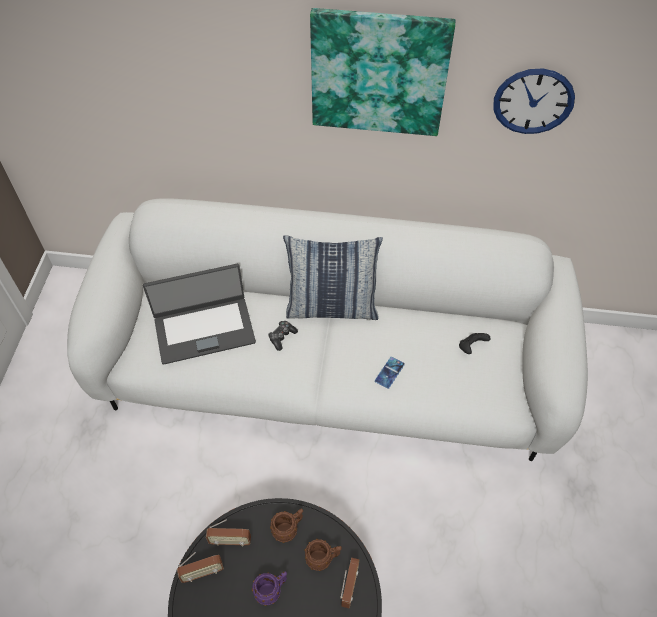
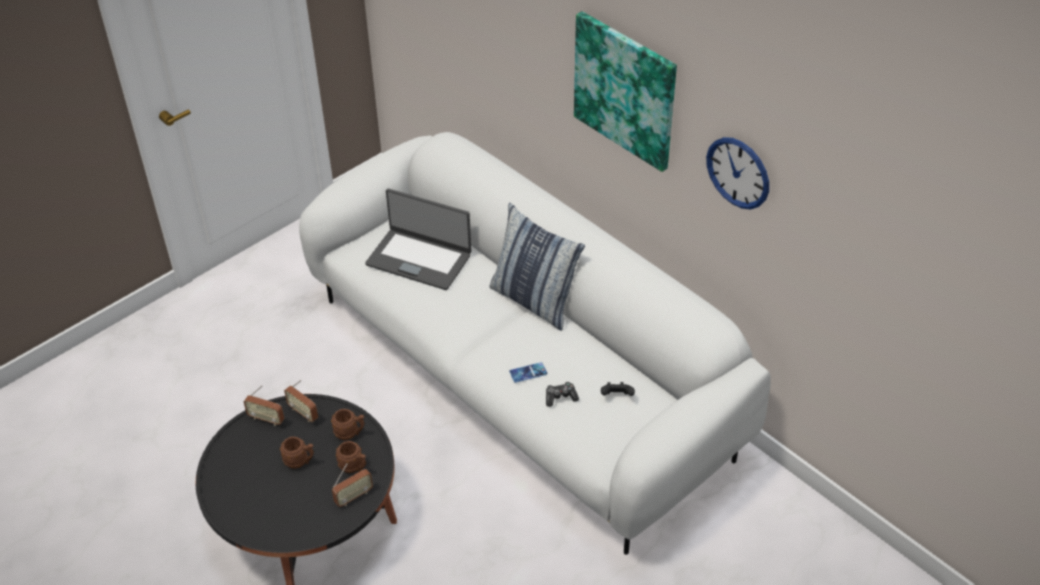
camera: 40 degrees right, 10 degrees down
(271, 590) = (300, 462): purple mug -> brown mug
(282, 337) = (471, 298): game controller -> game controller (560, 397)

